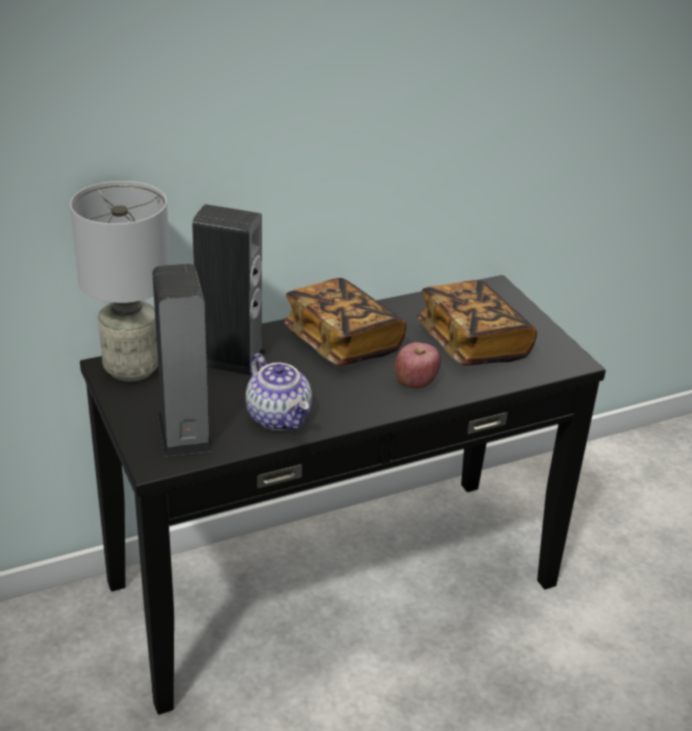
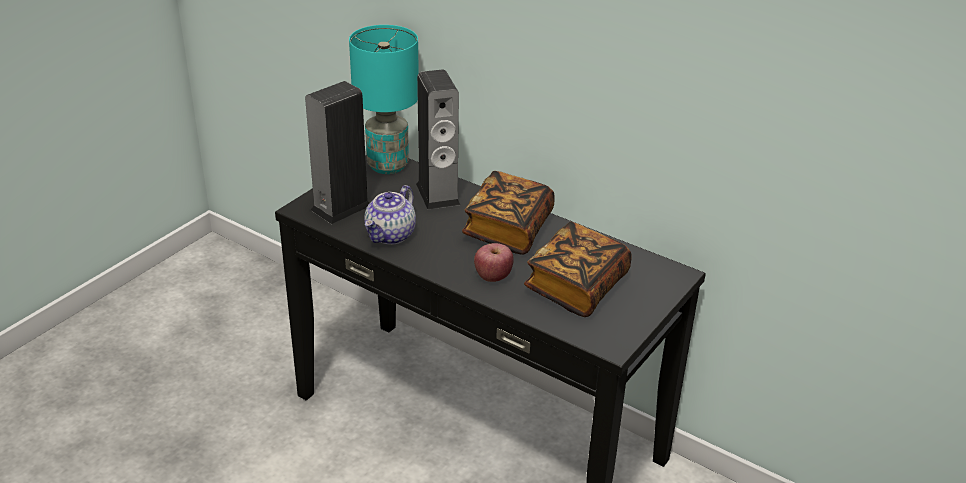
camera: 60 degrees right, 0 degrees up
(132, 369) = (388, 166): grey table lamp -> turquoise table lamp

